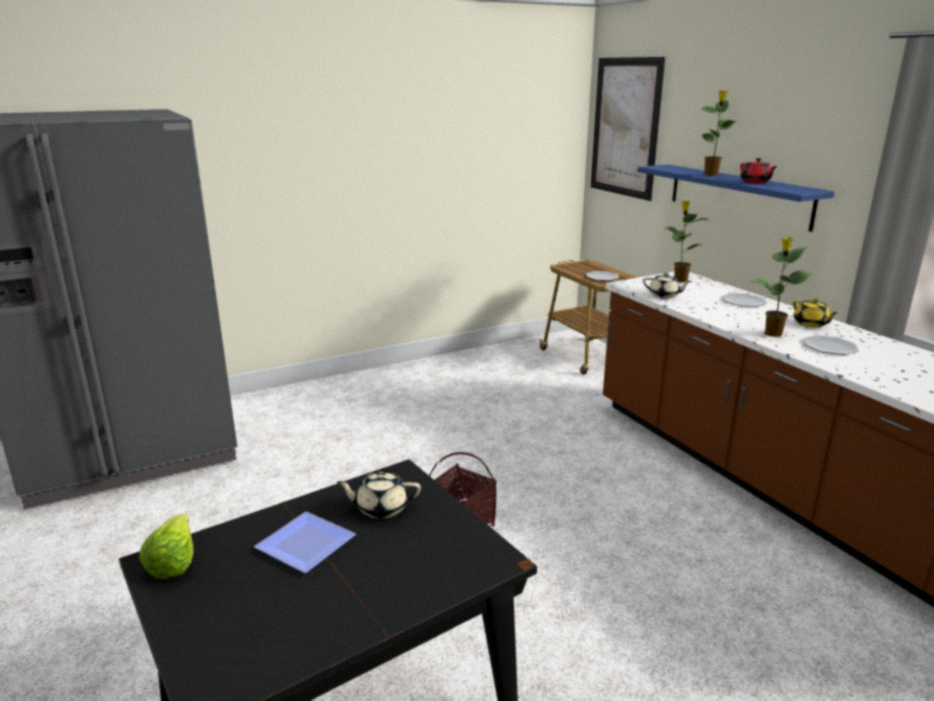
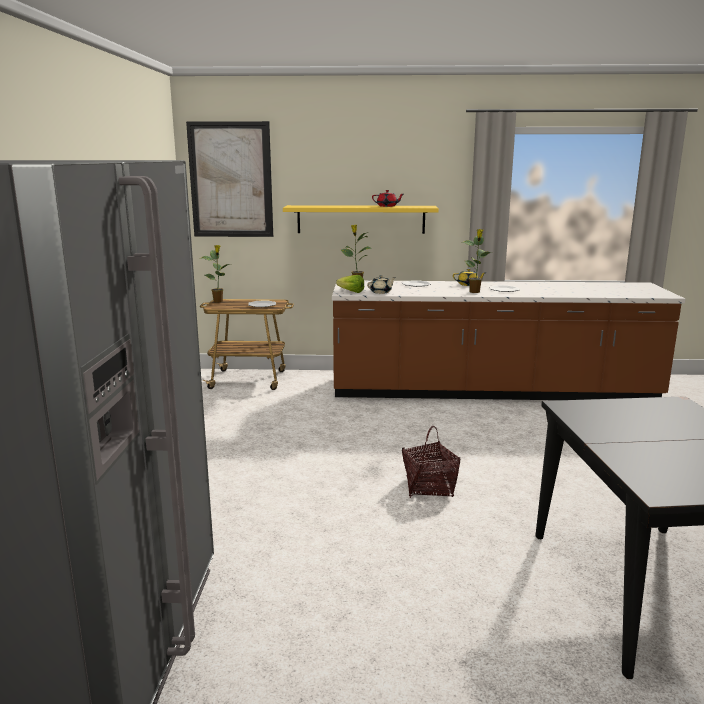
camera: 60 degrees left, 5 degrees down
(177, 559) = (656, 485): lettuce -> lettuce (349, 291)
(309, 544) = (648, 442): plate -> none
(381, 508) = (608, 417): beige teapot -> none
(711, 175) = (347, 206): potted plant -> potted plant (218, 301)
(738, 195) = (361, 219): blue shelf -> yellow shelf

